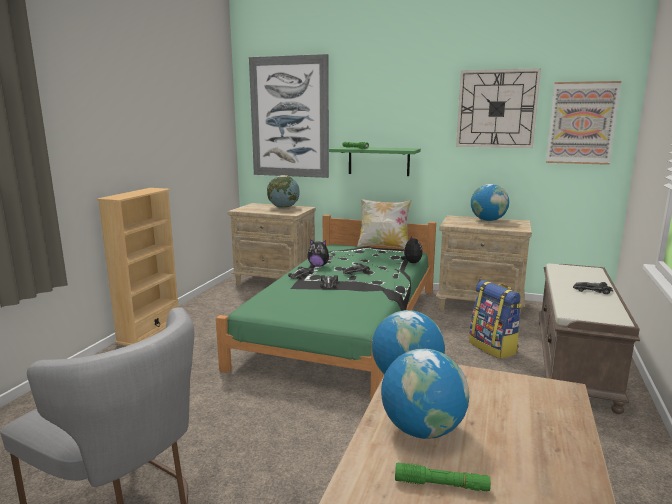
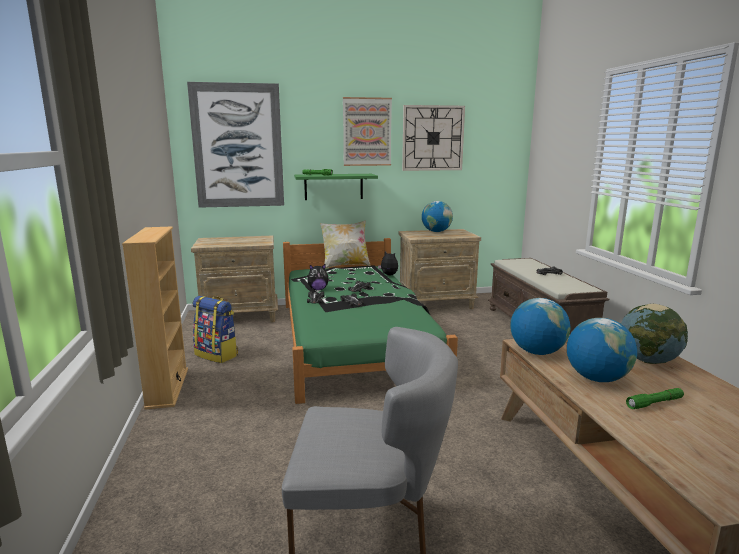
camera: 30 degrees left, 0 degrees up
(283, 207) = (244, 239): globe -> globe (648, 360)
(493, 347) = (481, 332): backpack -> backpack (217, 355)
(581, 123) = (494, 149): picture -> picture (367, 132)

